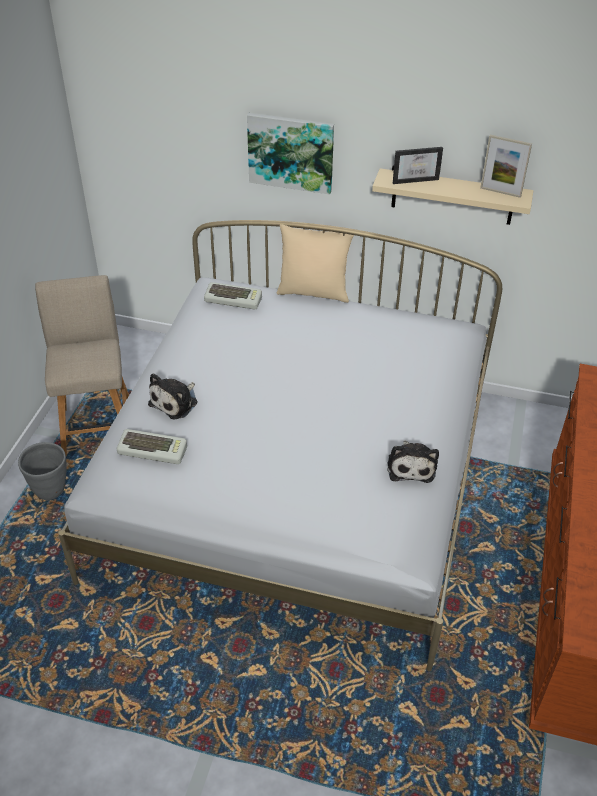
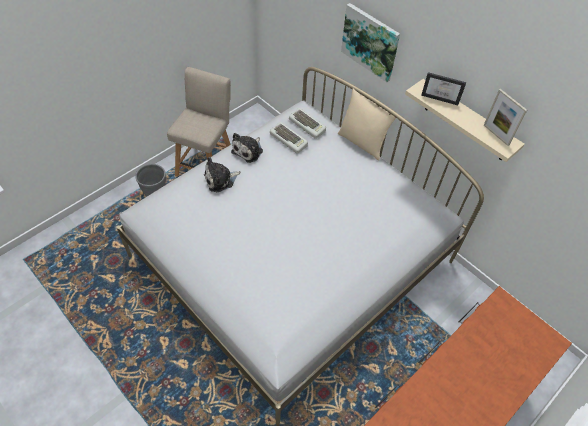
camera: 30 degrees right, 10 degrees up
(153, 449) = (185, 204): keyboard -> keyboard (289, 140)
(411, 466) = (325, 297): plush toy -> plush toy (248, 150)

